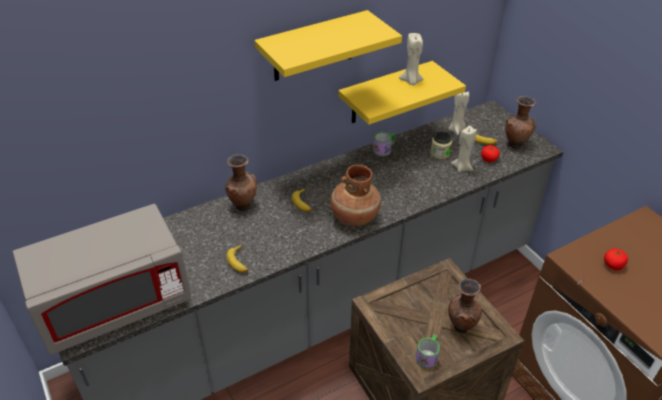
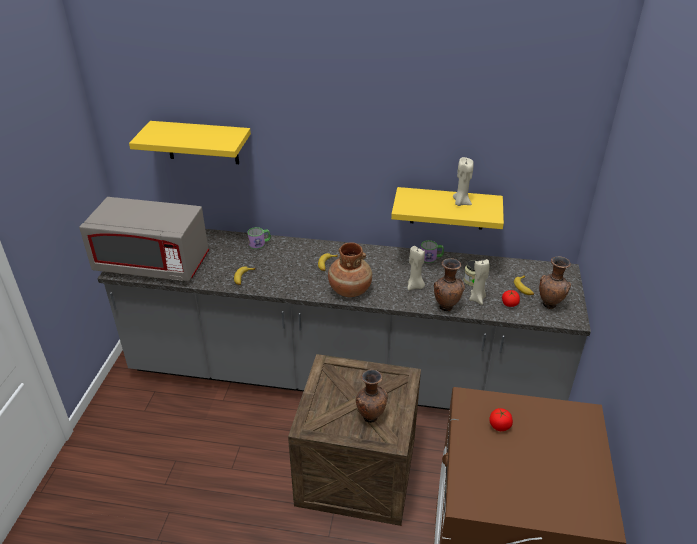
camera: 40 degrees right, 5 degrees down
(242, 205) = (287, 247): brown vase -> brown vase (446, 306)
(313, 47) = (373, 140): yellow shelf -> yellow shelf (202, 142)
(428, 356) = (323, 419): mug -> mug (260, 244)
(456, 130) = (511, 271): beige candle -> beige candle (415, 286)

